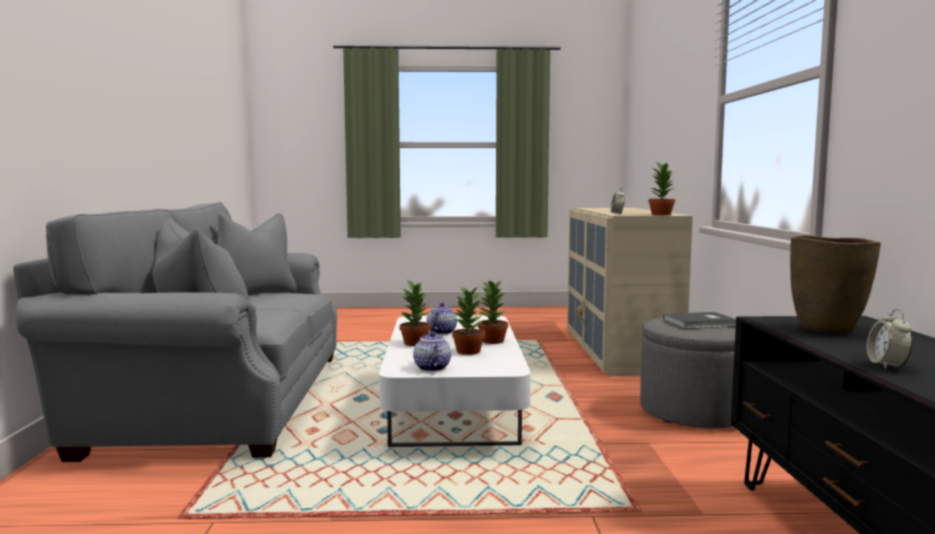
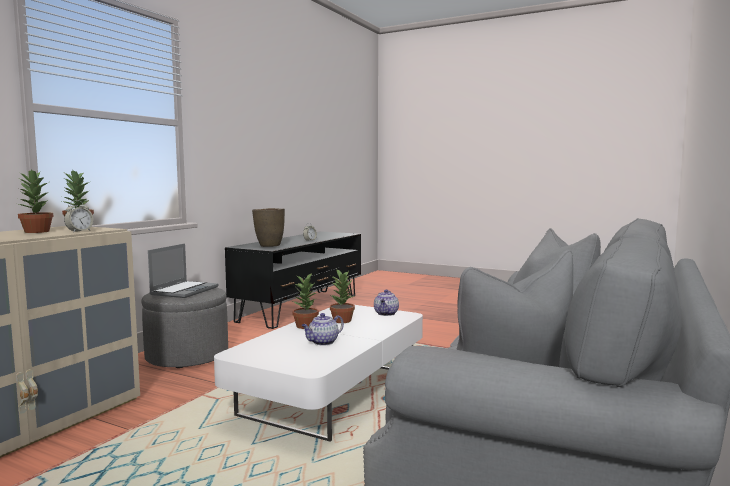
camera: 150 degrees left, 0 degrees up
(415, 343) = (365, 334): potted plant -> potted plant (36, 232)
(701, 323) = (184, 291): grey book -> laptop

